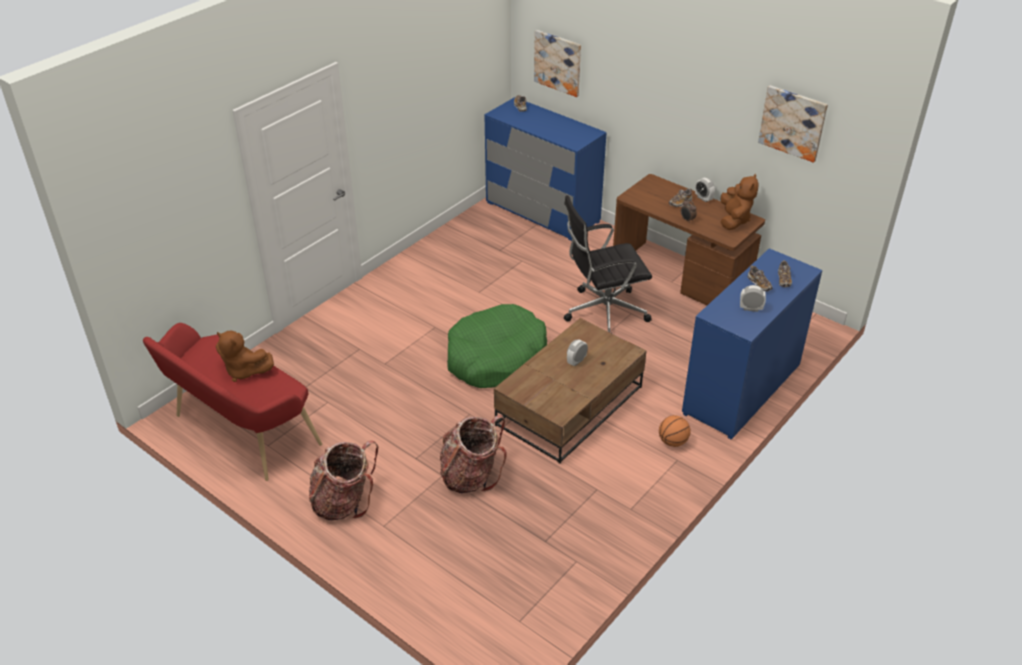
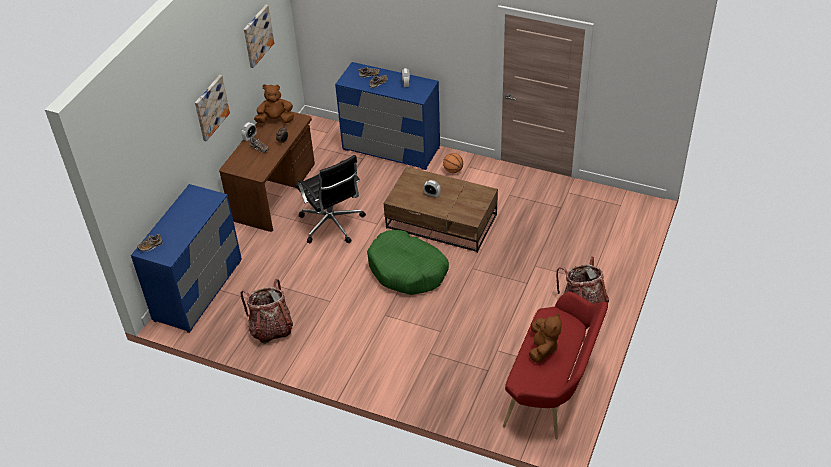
camera: 105 degrees left, 5 degrees up
(471, 475) = (528, 252): backpack -> backpack (271, 329)
(558, 62) = (144, 184): picture -> picture (211, 107)

